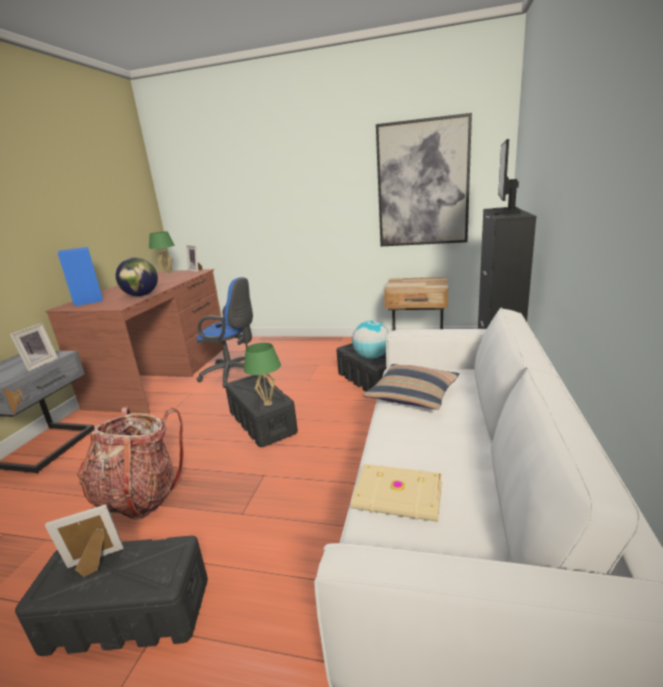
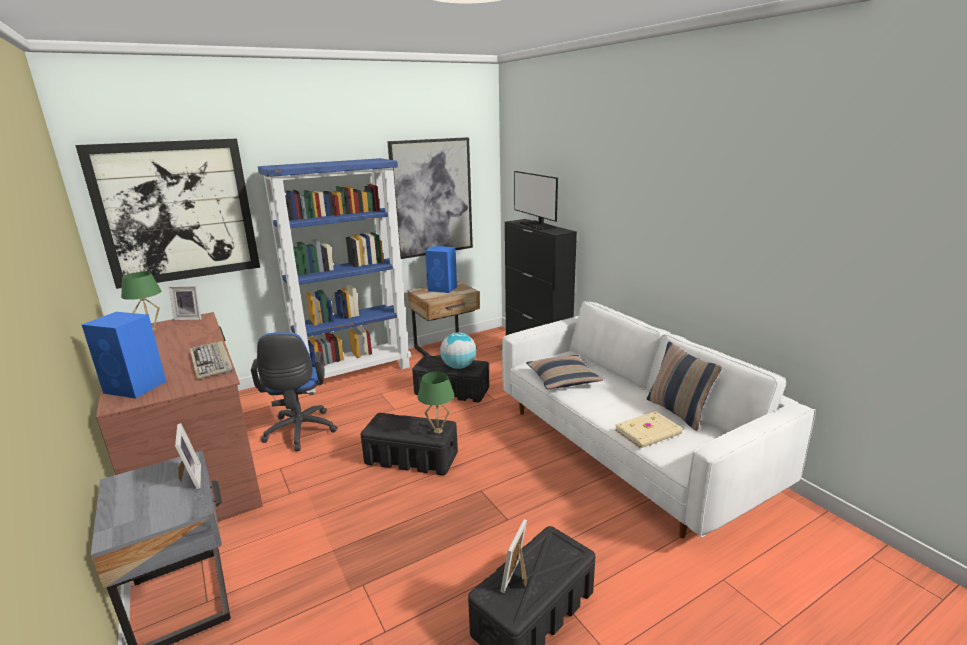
camera: 45 degrees left, 0 degrees up
(140, 496) = (401, 560): backpack -> none
(141, 295) = (211, 362): globe -> keyboard
(209, 192) = (177, 212): none -> picture
(233, 374) = (300, 433): blue office chair -> blue office chair turned 105 degrees clockwise
(325, 344) = (355, 373): none -> blue bookcase
(419, 281) = (443, 289): none -> blue speaker
(489, 492) = (678, 412): none -> pillow

